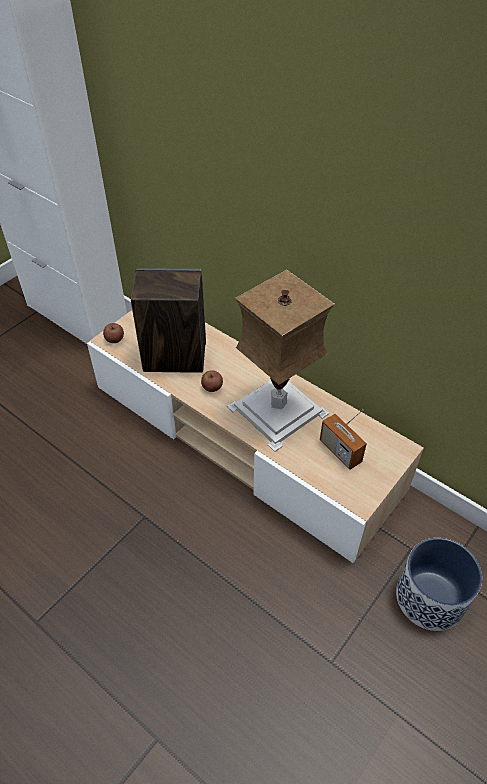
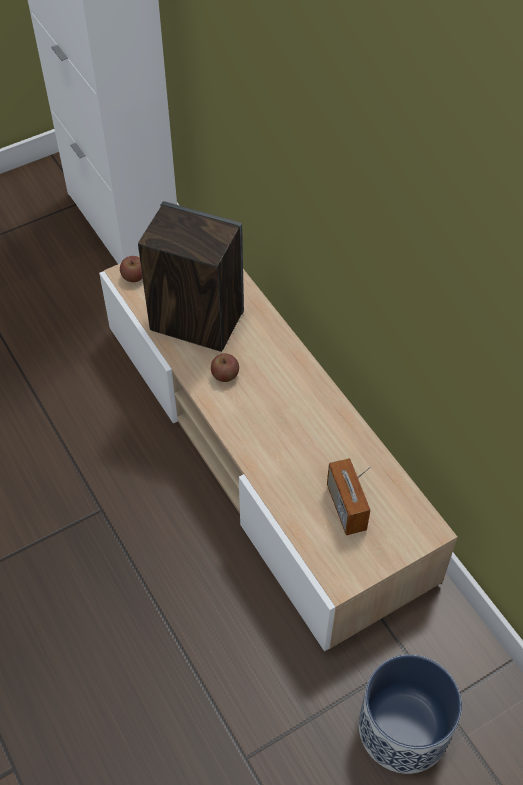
camera: 20 degrees right, 5 degrees up
(277, 412) = (291, 431): table lamp -> none

